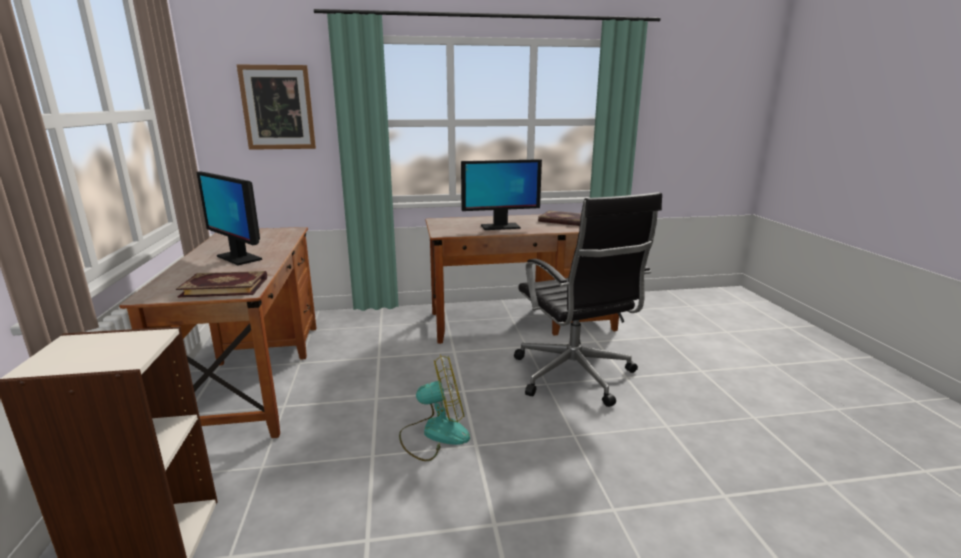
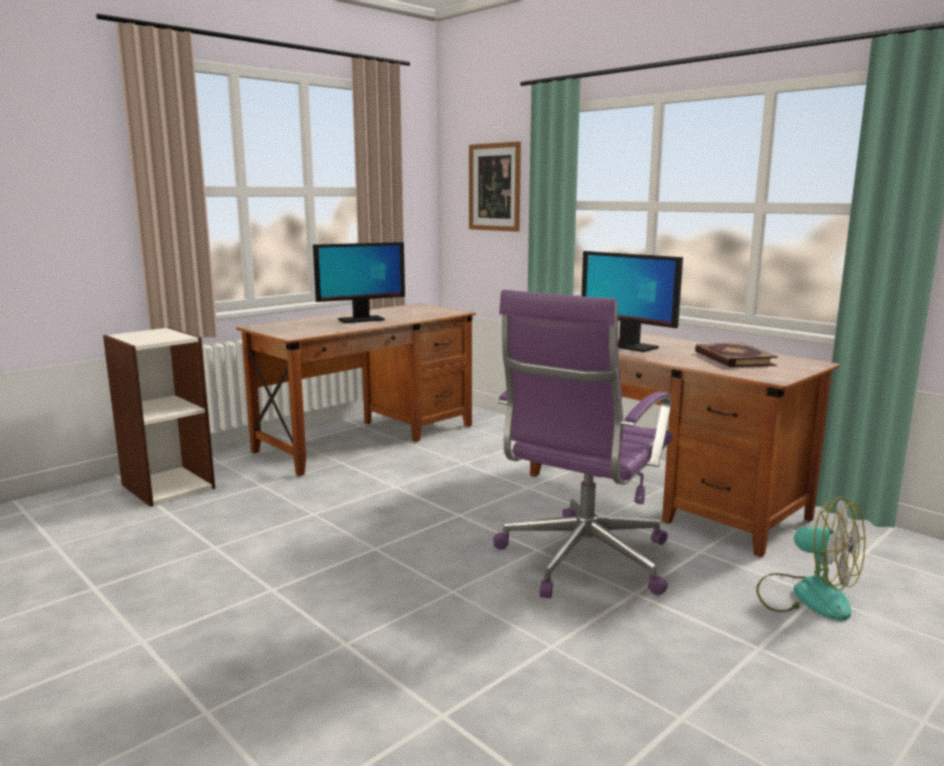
camera: 55 degrees right, 5 degrees down
(225, 287) = (296, 331): book -> none
(239, 258) = (360, 320): monitor -> monitor turned 120 degrees counterclockwise
(434, 434) = (371, 526): fan -> fan (806, 595)
(574, 376) = (581, 560): black office chair -> purple office chair

